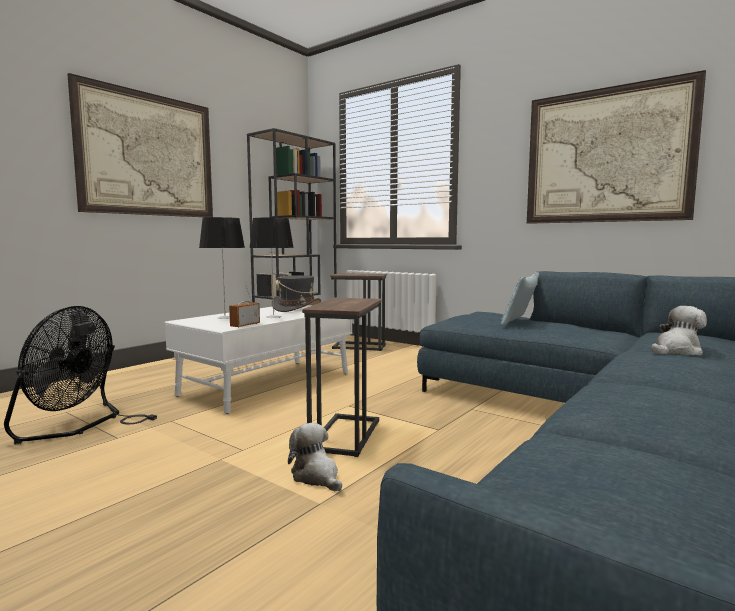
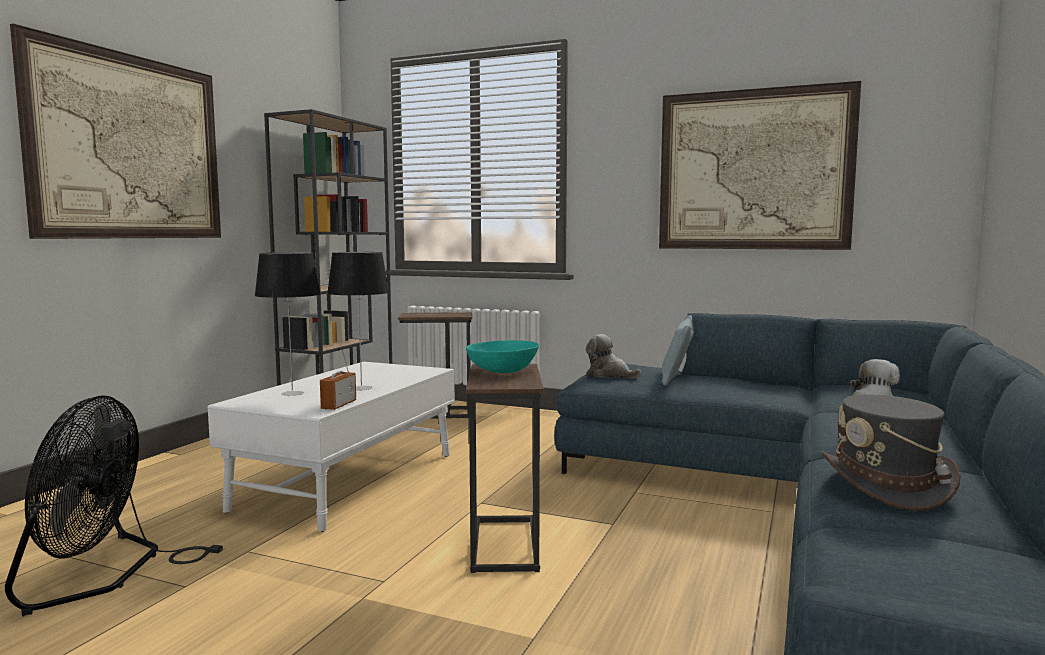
camera: 15 degrees left, 0 degrees up
(296, 308) = (376, 371): grey hat -> grey hat (886, 485)
(316, 476) = (506, 604): plush toy -> plush toy (609, 375)
(348, 301) = (503, 370): none -> turquoise bowl

